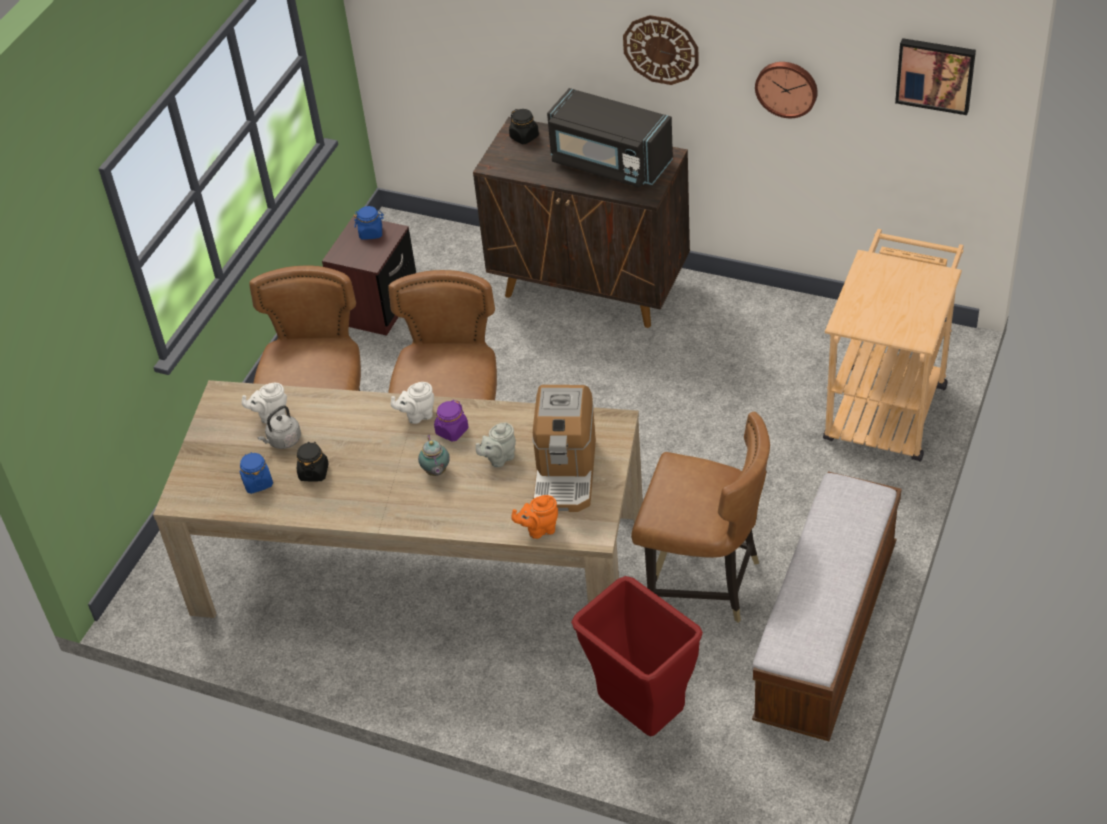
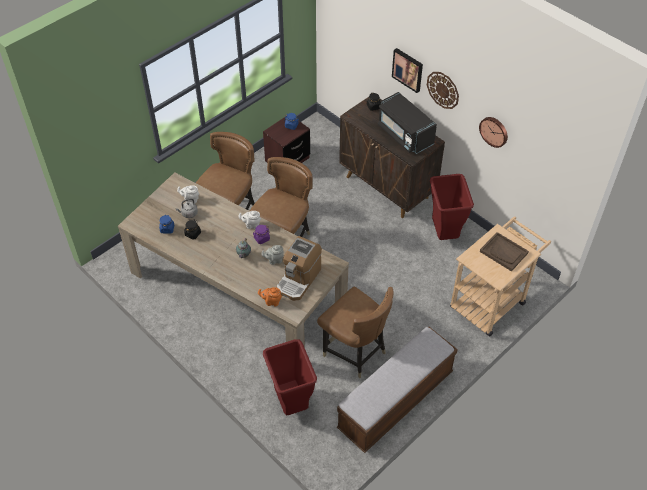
camera: 20 degrees right, 5 degrees up
(740, 326) = (445, 234): none -> red trash can
(899, 290) = (504, 252): none -> brown tray
(935, 74) = (561, 153): picture -> picture (408, 69)

